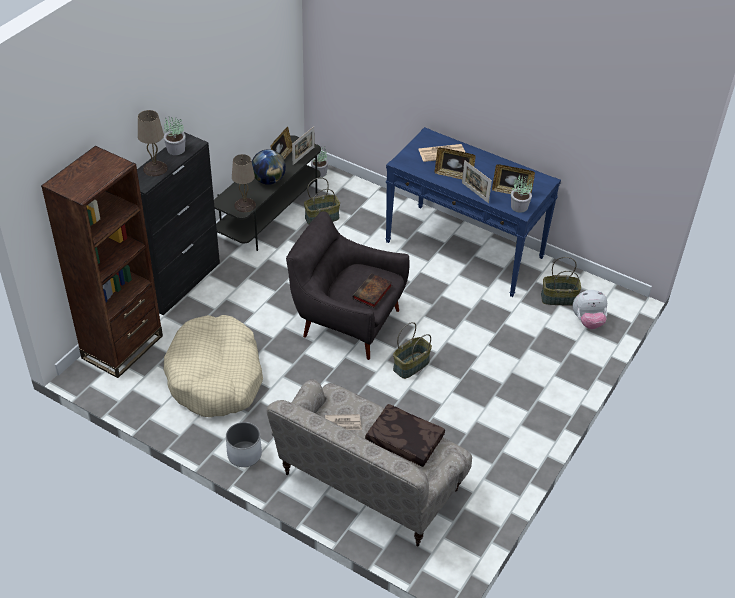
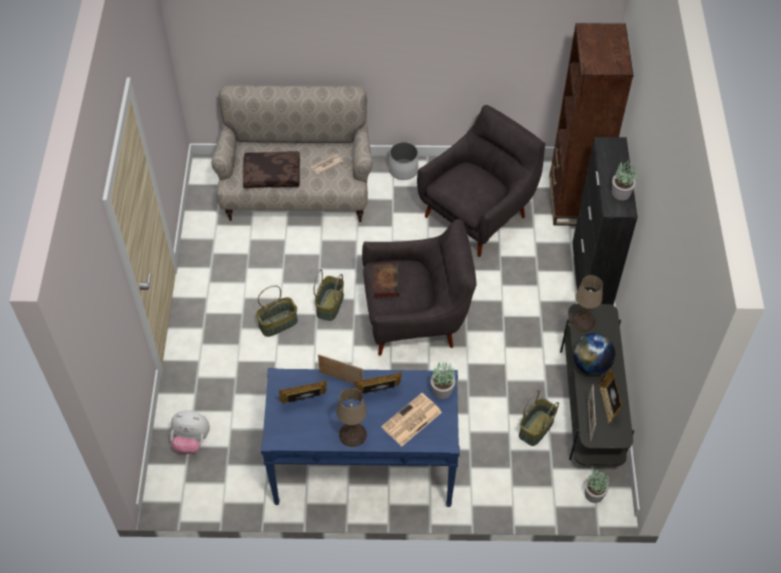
camera: 150 degrees right, 10 degrees up
(155, 168) = (614, 164): beige table lamp -> beige table lamp (352, 434)
(215, 377) = (478, 214): beige dog bed -> grey armchair
(519, 206) = (285, 384): potted plant -> potted plant (442, 390)
(558, 299) = (233, 454): basket -> basket (278, 323)
(587, 321) = (191, 440): plush toy -> plush toy turned 135 degrees counterclockwise

